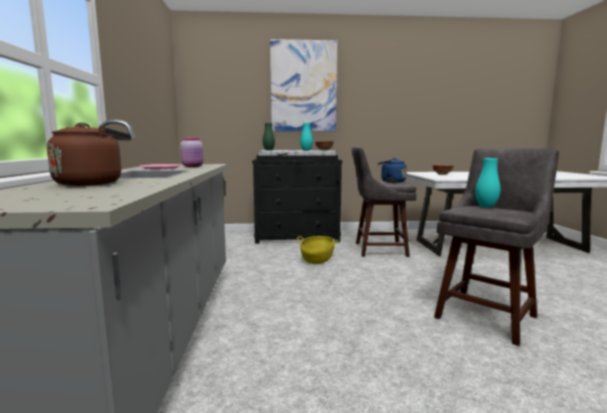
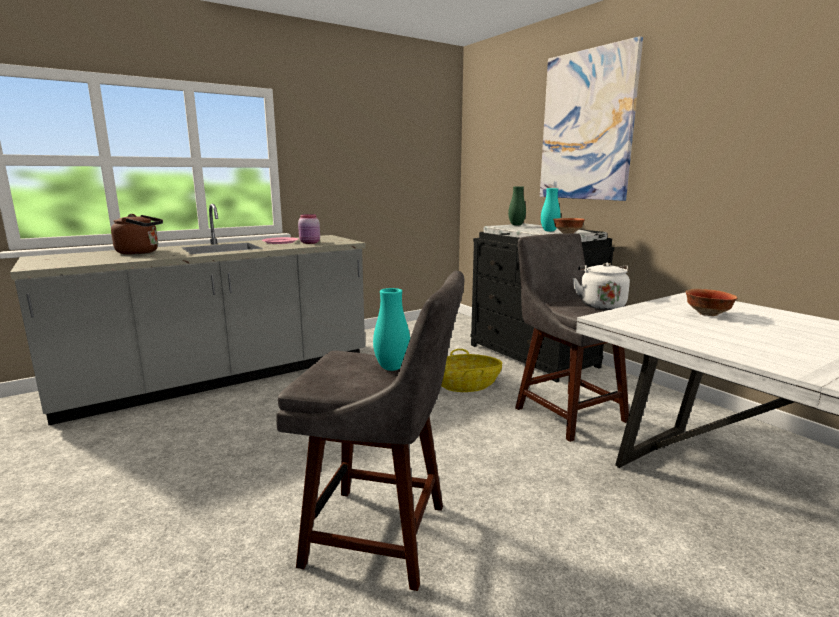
camera: 60 degrees right, 5 degrees up
(391, 182) = (600, 305): blue kettle -> white kettle

